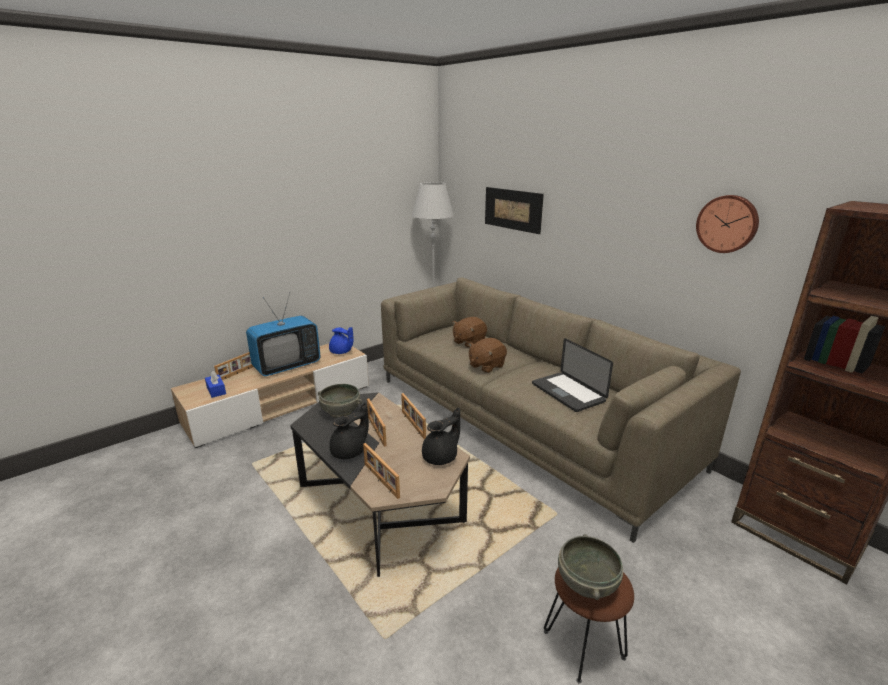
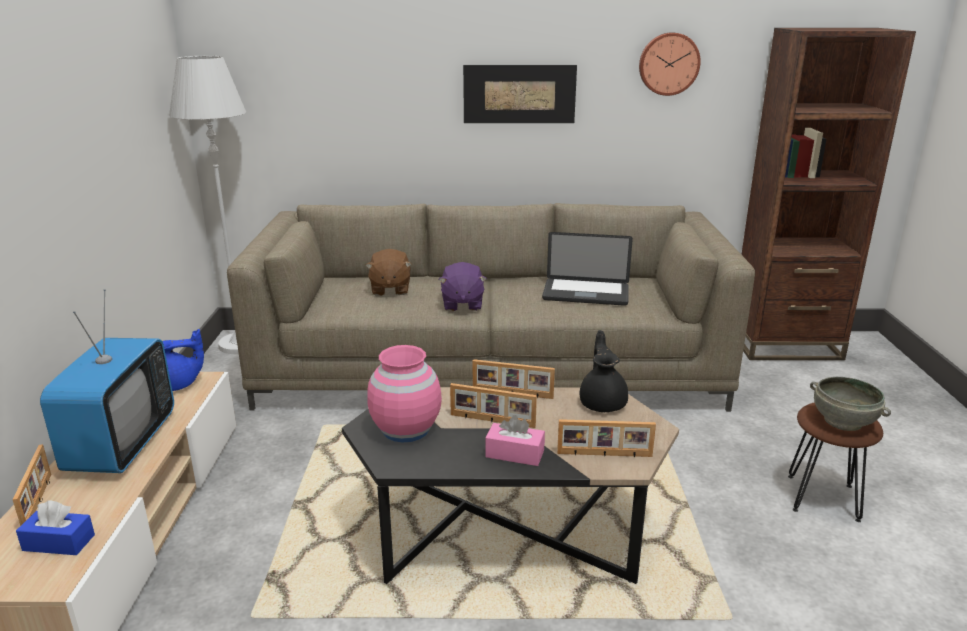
camera: 50 degrees left, 0 degrees up
(340, 412) = (406, 429): grey bowl -> pink vase
(350, 451) = (514, 454): black teapot -> pink tissue box
(486, 366) = (462, 304): brown plush toy -> purple plush toy
(512, 209) = (362, 84): picture -> picture (519, 94)

